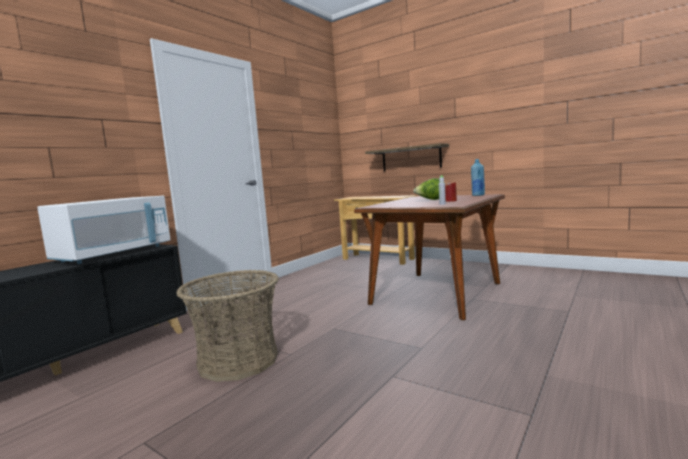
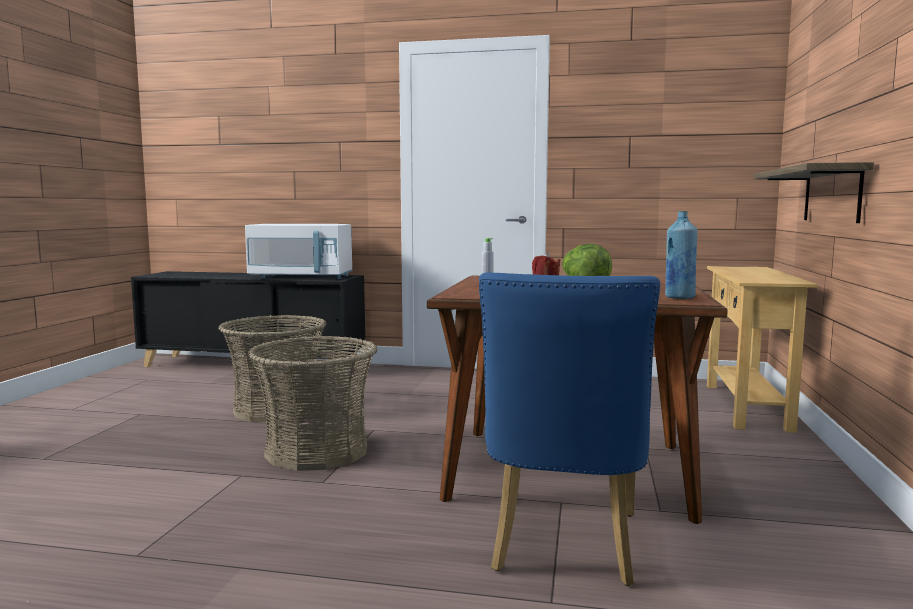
camera: 65 degrees right, 0 degrees up
(360, 348) = (316, 451): none -> basket
(520, 304) = (563, 548): none -> blue chair

